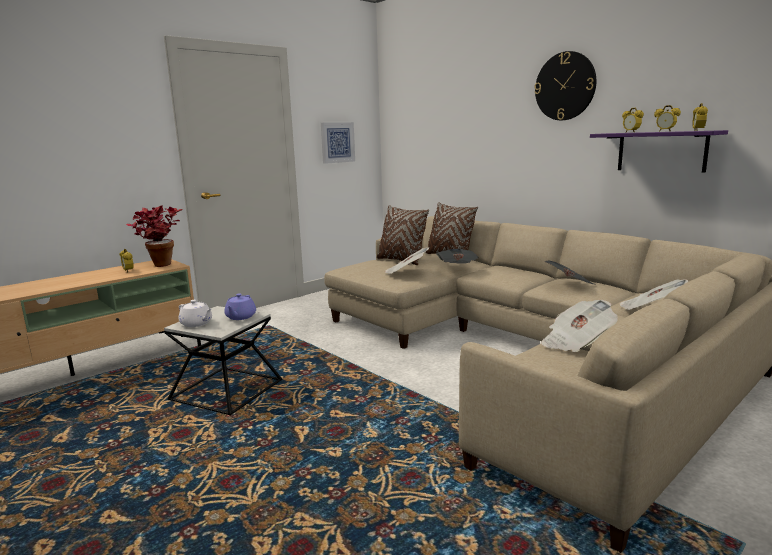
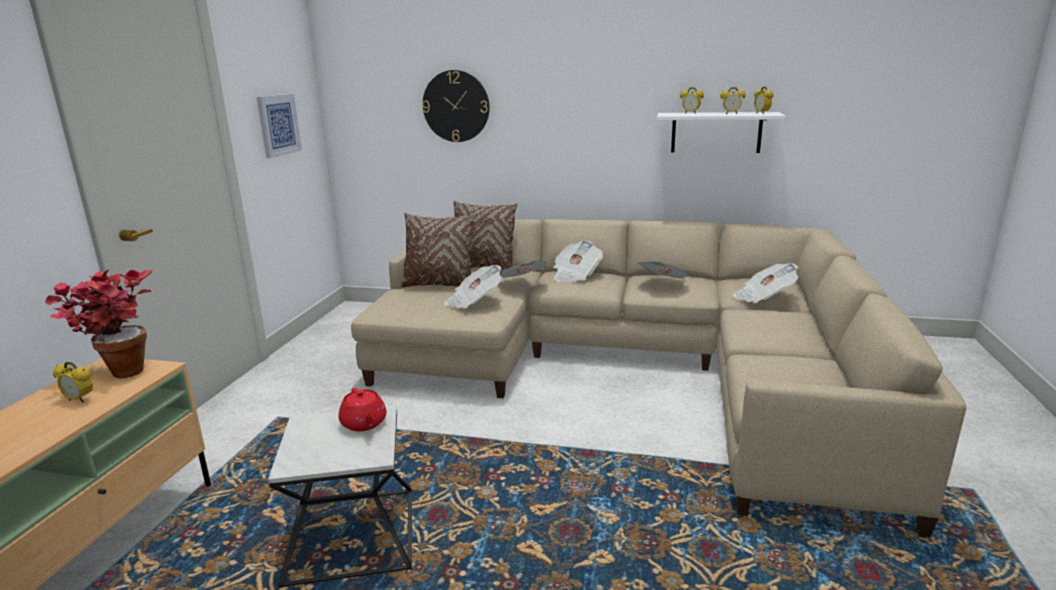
camera: 35 degrees left, 5 degrees up
(197, 324) = (314, 455): white teapot -> none
(240, 317) = (364, 424): purple teapot -> red teapot
(565, 86) = (605, 58): wall clock -> wall clock (456, 106)
(576, 343) = (771, 351): newspaper -> newspaper (575, 275)
(661, 151) = (716, 132): purple shelf -> white shelf

